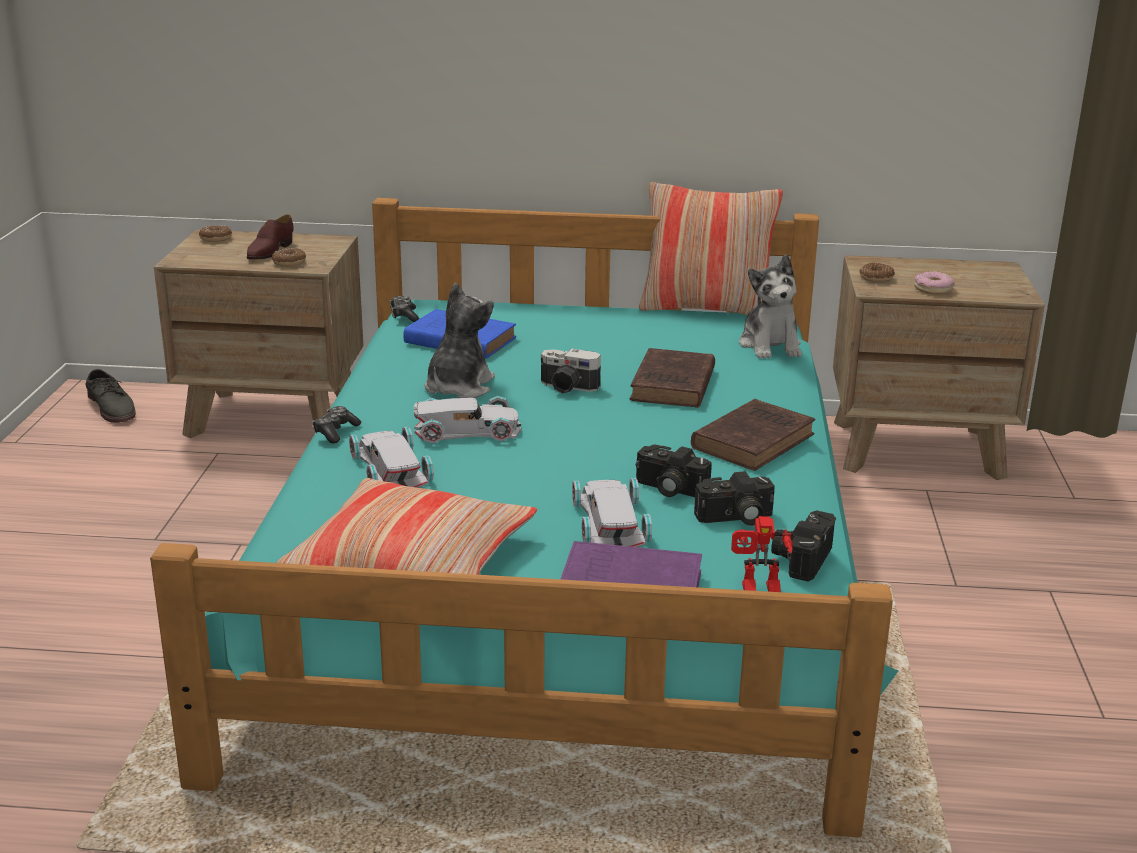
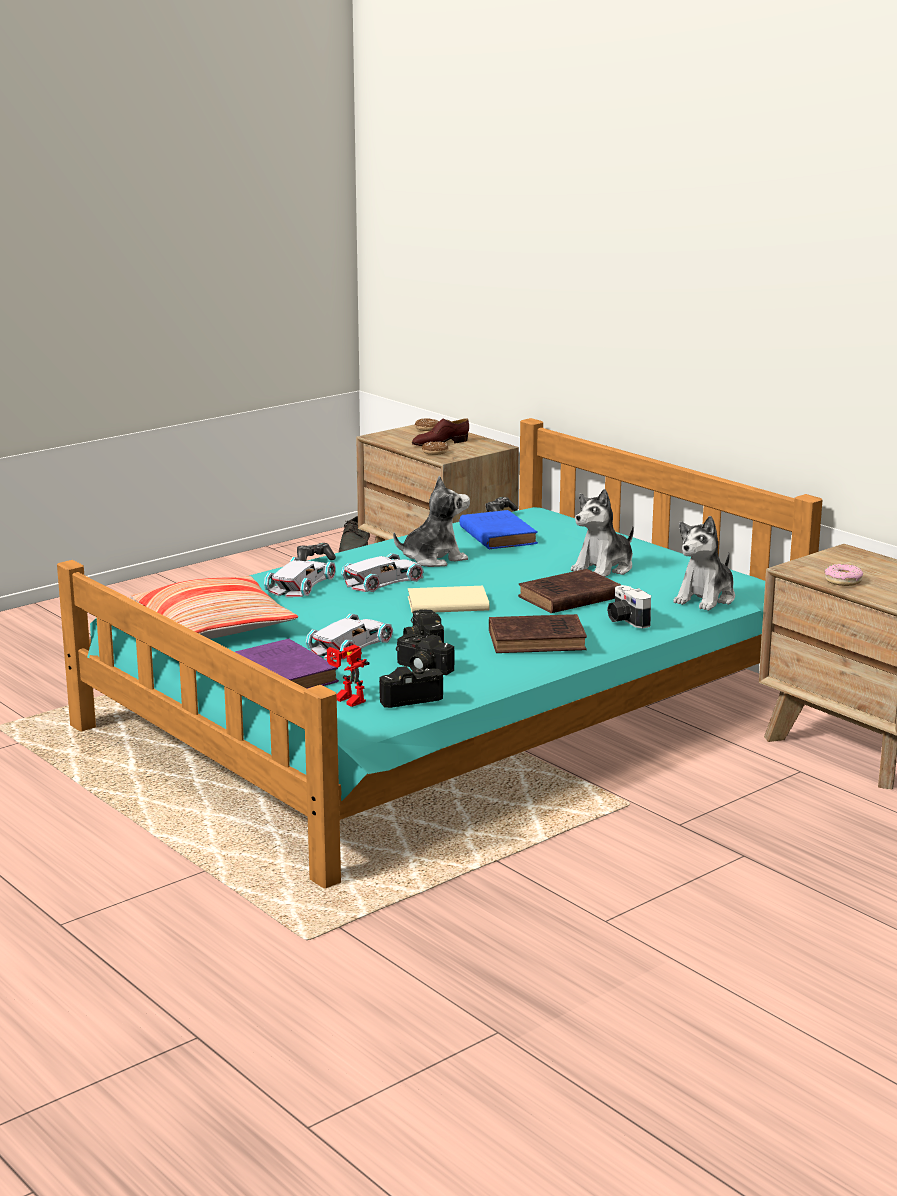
camera: 45 degrees right, 5 degrees down
(468, 430) = (384, 581): white toy car -> white toy car turned 75 degrees counterclockwise
(567, 388) = (497, 578): camera -> camera (625, 620)
(584, 432) = (446, 603): none -> beige book
(630, 344) = (604, 568): none -> plush toy
(706, 309) = (729, 566): pillow -> none
(876, 278) = (818, 563): donut -> none

